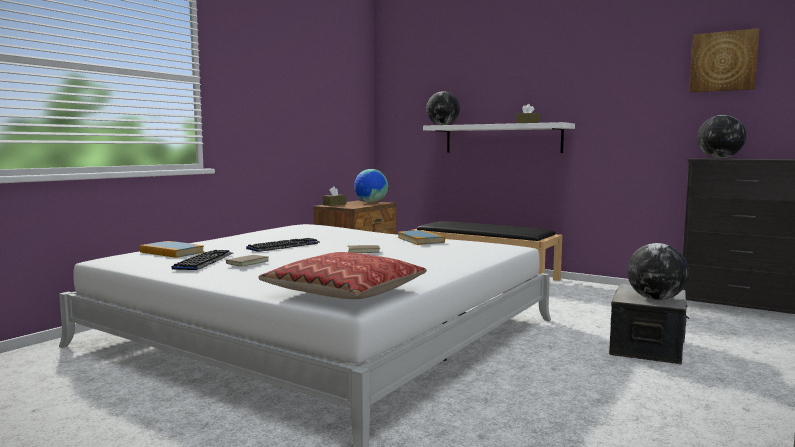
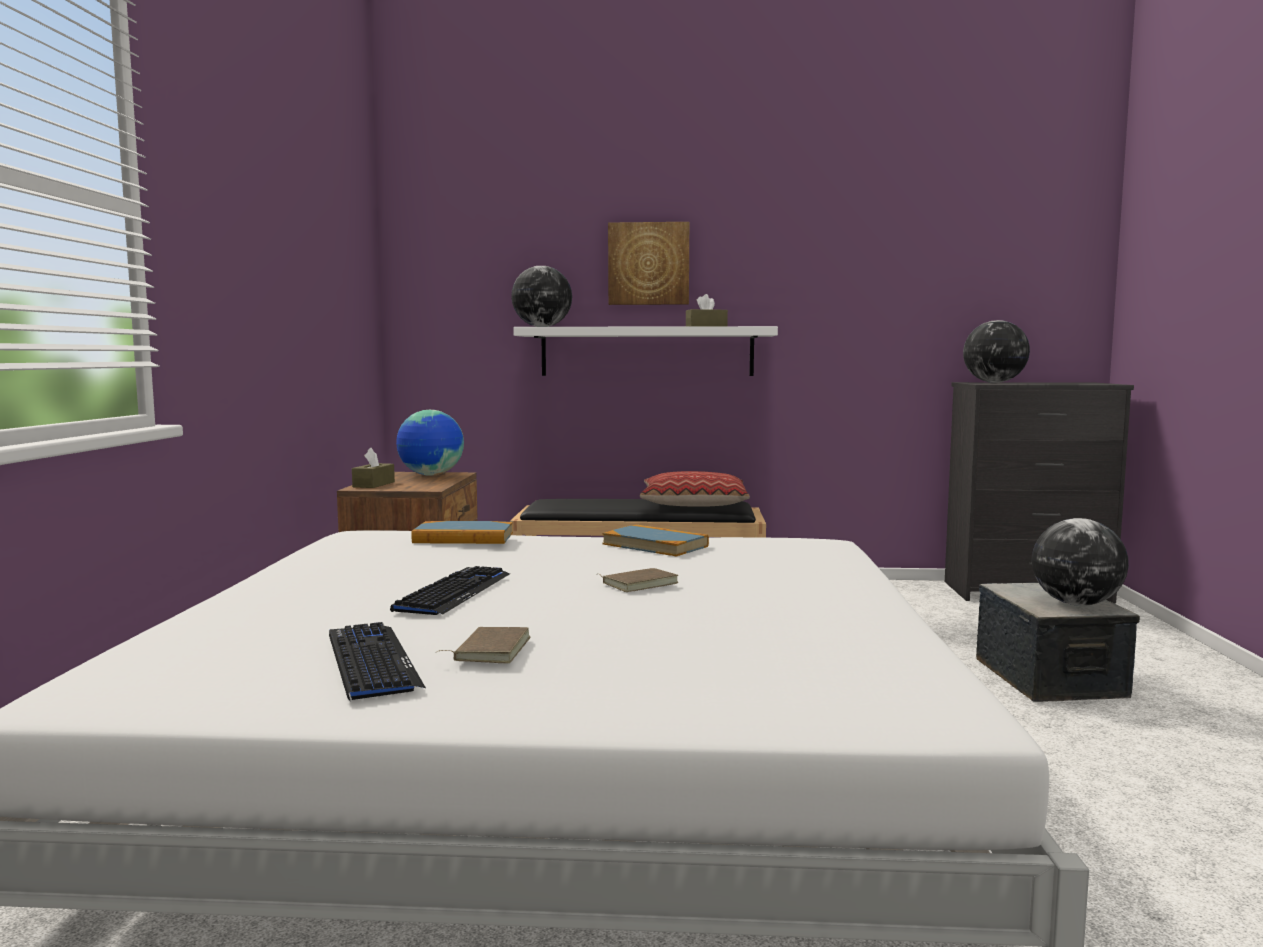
camera: 30 degrees left, 0 degrees up
(171, 252) = (213, 647): book -> book (463, 538)
(345, 292) = (861, 690): pillow -> pillow (693, 504)
(723, 61) = (985, 243): picture -> picture (648, 264)

